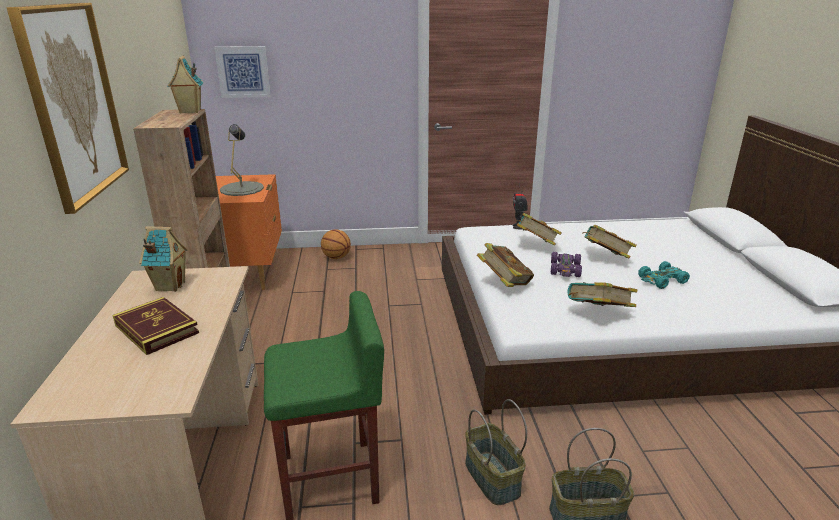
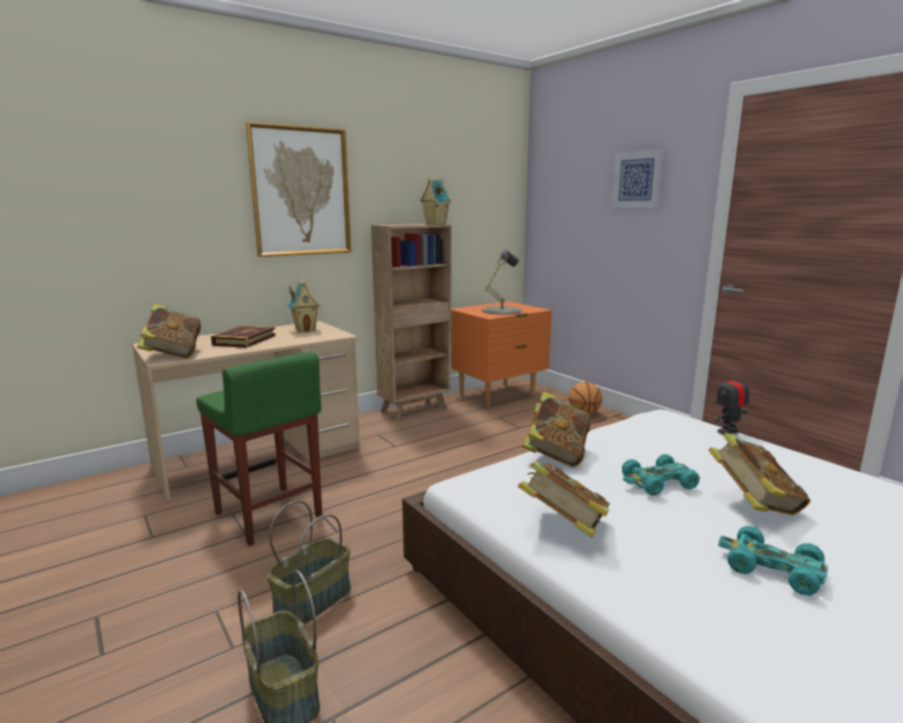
camera: 60 degrees right, 10 degrees down
(243, 71) = (556, 211): picture -> picture (637, 179)
(535, 245) = (688, 450): book -> book (173, 354)
(565, 270) = (657, 483): purple toy car -> turquoise toy car

